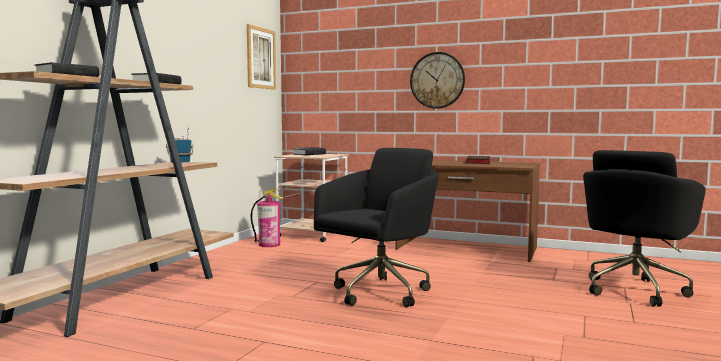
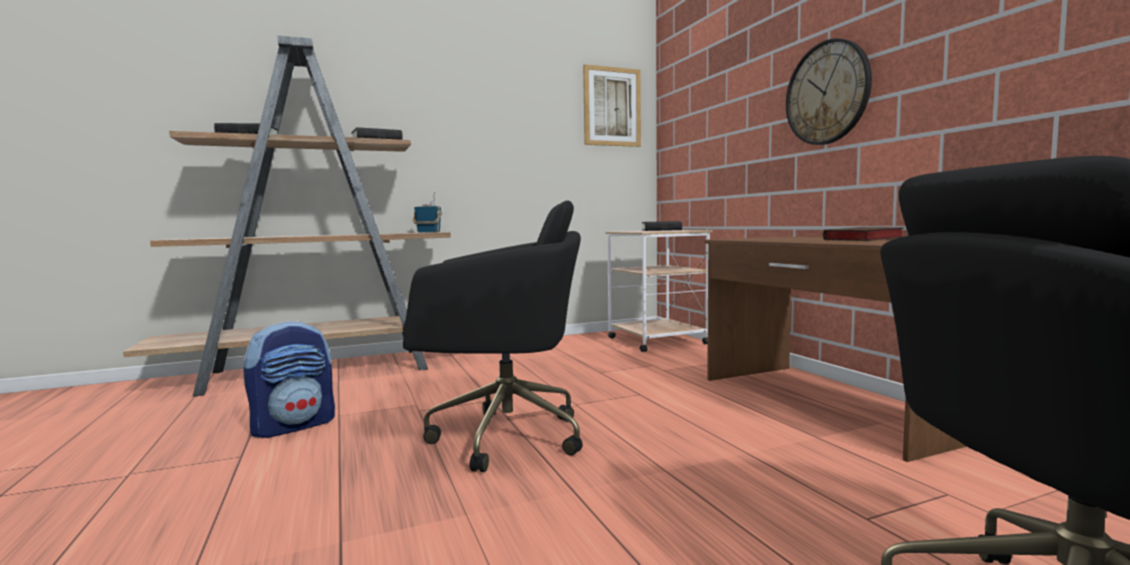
camera: 45 degrees right, 0 degrees up
(239, 323) = (294, 426): none -> backpack
(269, 244) = (578, 344): fire extinguisher -> none

